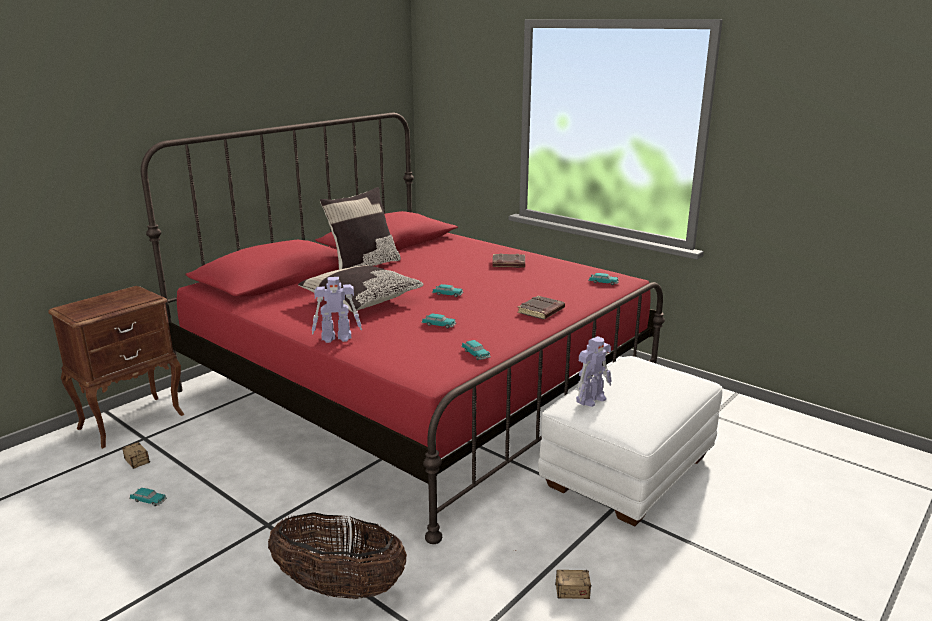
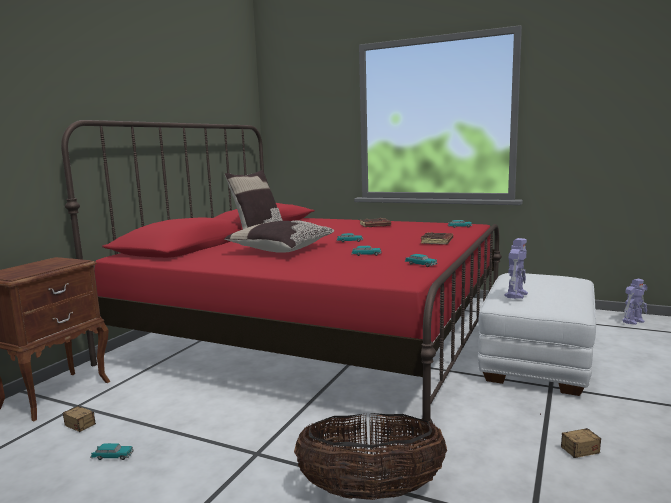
camera: 15 degrees left, 10 degrees down
(337, 338) = (287, 268): toy robot -> toy robot (633, 321)

